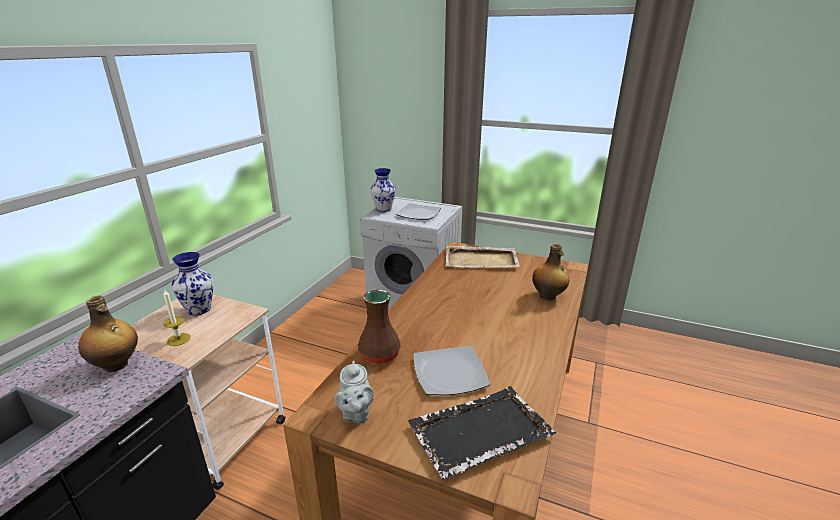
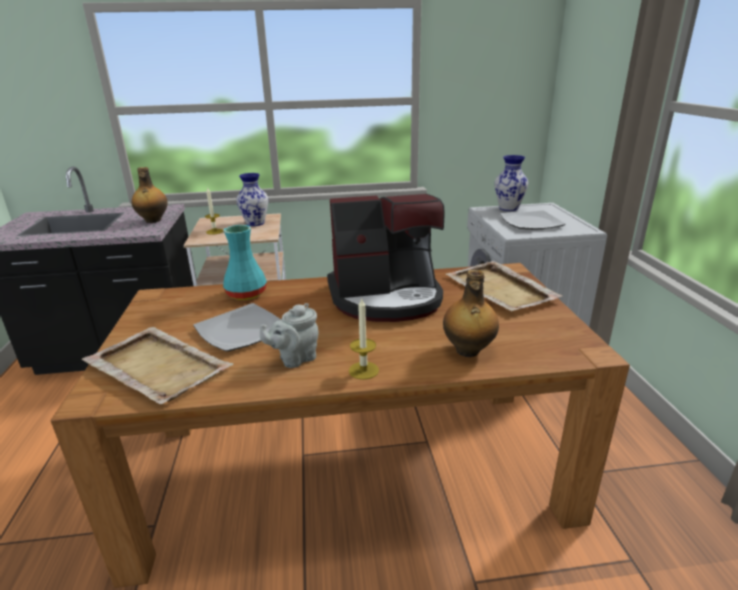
camera: 60 degrees right, 0 degrees up
(355, 413) = (161, 308): grey teapot -> grey teapot (295, 359)
(379, 356) = (245, 294): brown vase -> turquoise vase
(454, 297) = (386, 297): none -> coffee machine
(479, 432) = (157, 366): black tray -> beige tray
(548, 336) = (363, 370): none -> candle

